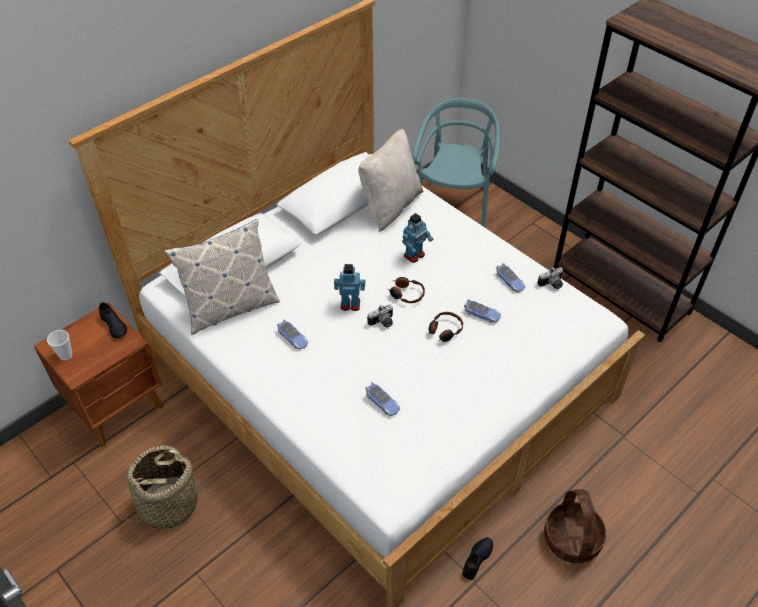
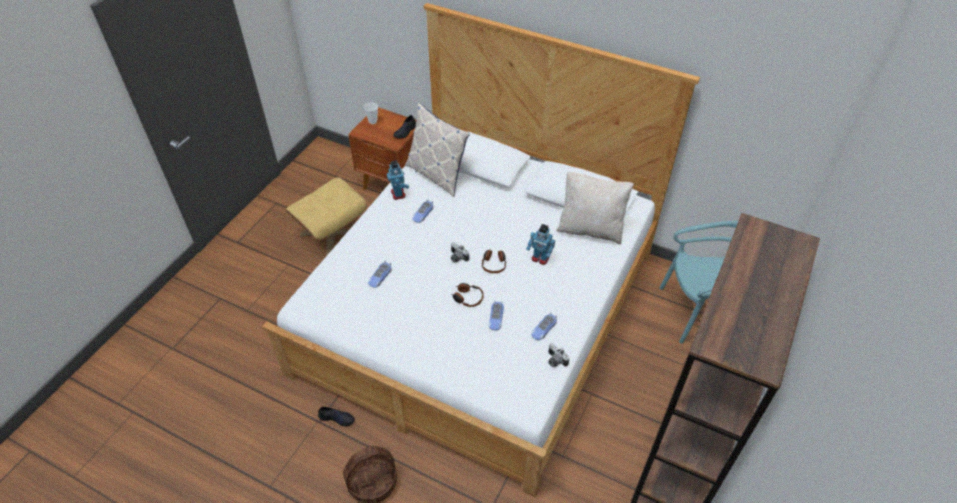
camera: 70 degrees right, 0 degrees up
(168, 504) = (332, 234): basket -> beige ottoman
(350, 304) = (468, 234): toy robot -> toy robot (398, 194)

